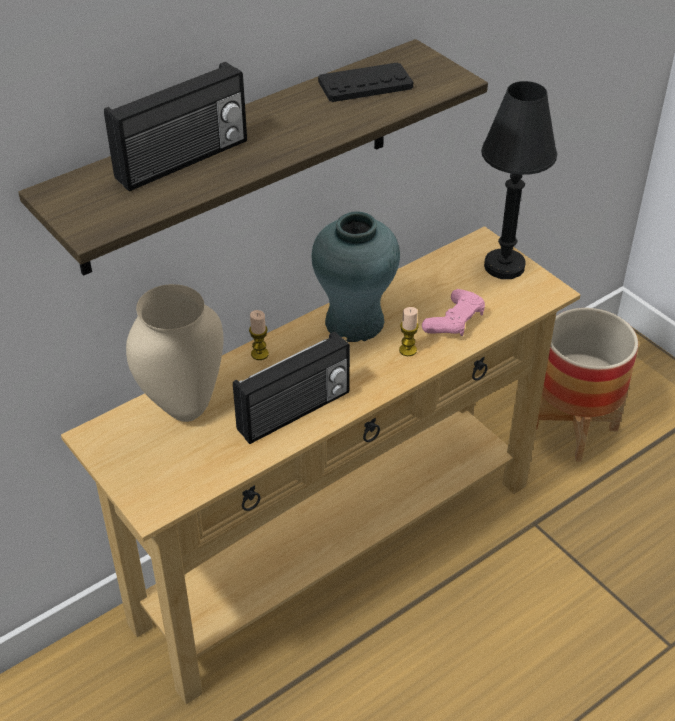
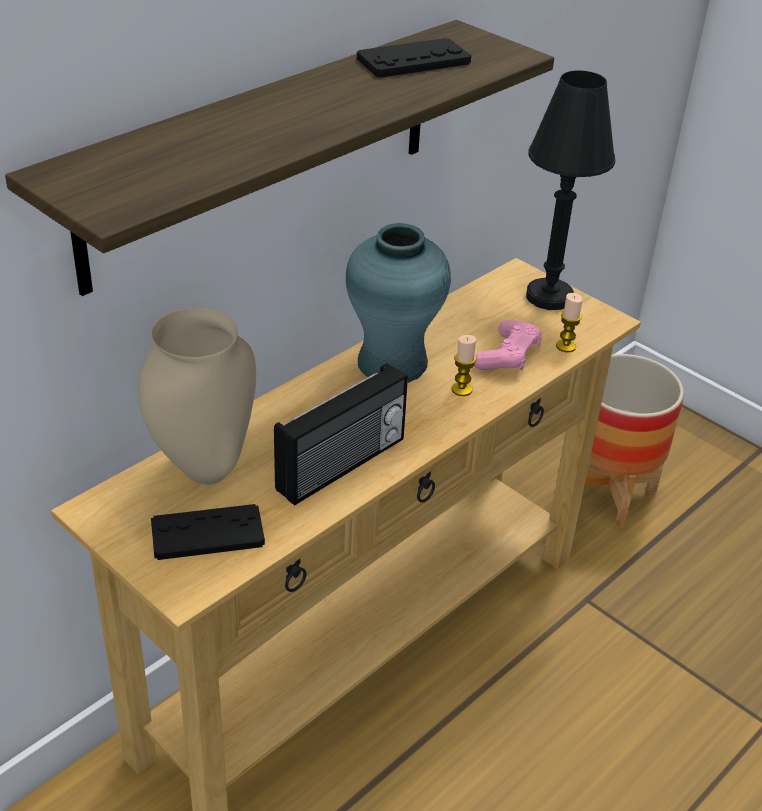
camera: 10 degrees left, 5 degrees down
(177, 463) = (207, 534): none -> black game controller
(183, 161) = (214, 137): radio -> none
(259, 354) = (286, 403): candle -> candle (565, 346)

